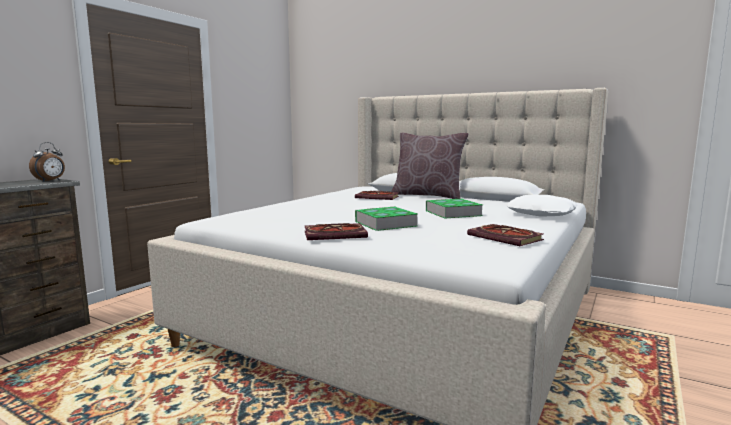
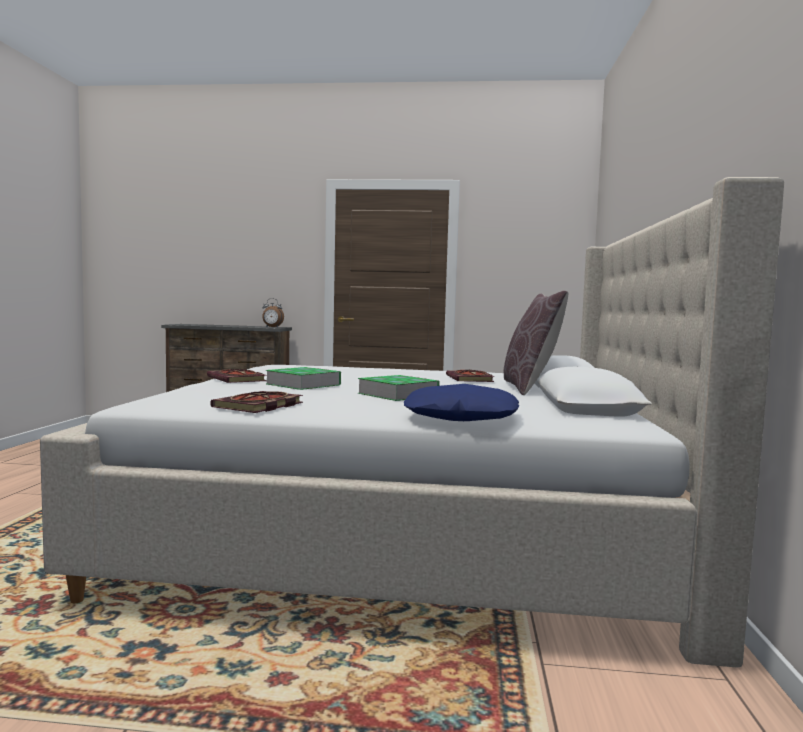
camera: 65 degrees right, 5 degrees down
(542, 214) = (461, 417): white pillow -> blue pillow

